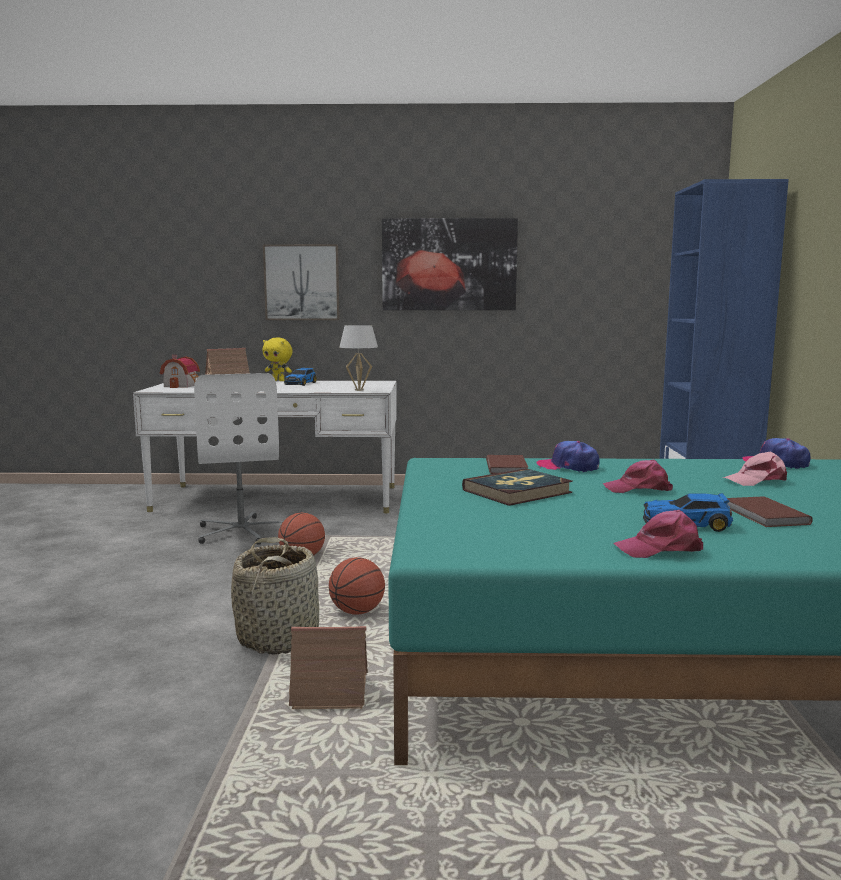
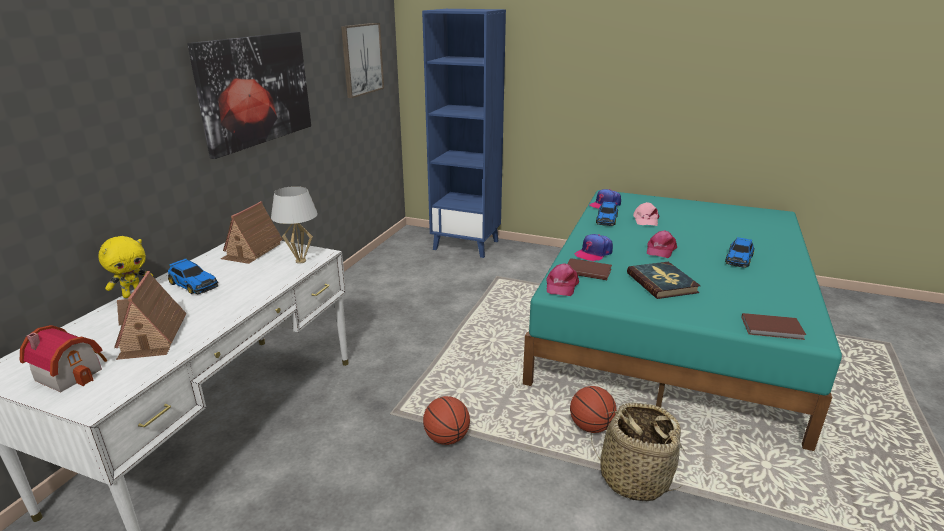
camera: 70 degrees left, 15 degrees up
(242, 531) = (328, 472): white office chair -> none
(302, 282) = (114, 149): picture -> picture (362, 59)
(324, 696) = (732, 467): toy house -> toy house (252, 251)
(660, 549) = (786, 276): pink cap -> pink cap (561, 286)
(710, 466) = (606, 219): none -> toy car
(764, 515) = (720, 239): brown book -> brown book (773, 329)

